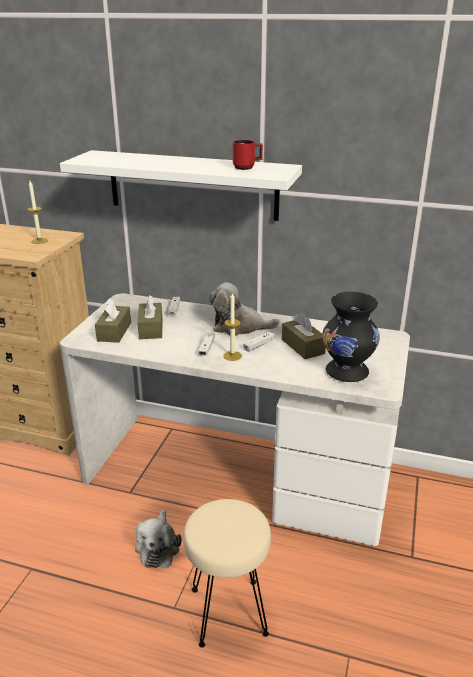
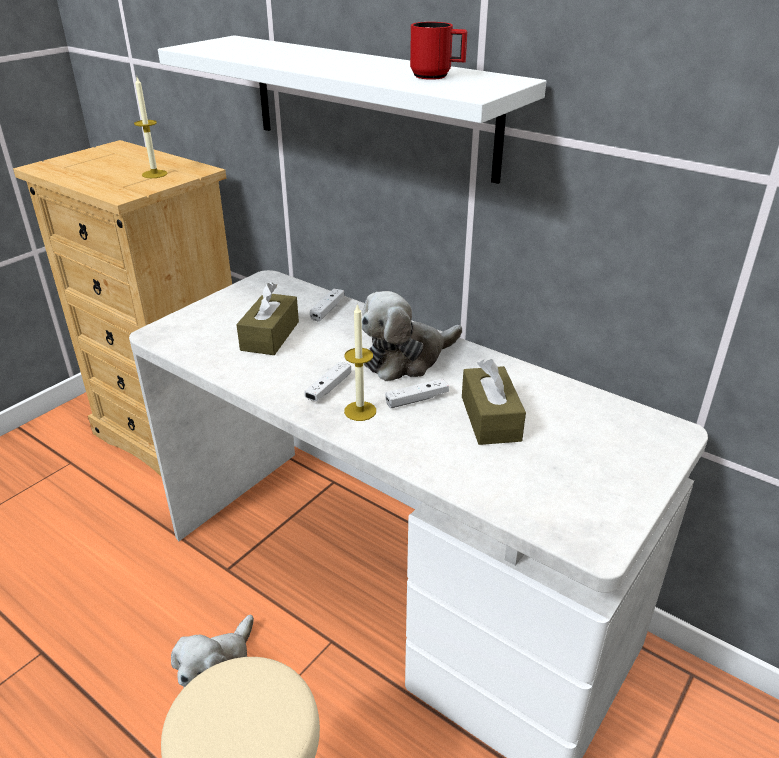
camera: 20 degrees right, 5 degrees up
(114, 331) = (215, 331): brown tissue box -> none
(239, 327) = (407, 358): plush toy -> plush toy turned 60 degrees counterclockwise
(348, 372) = (543, 490): black vase -> none

